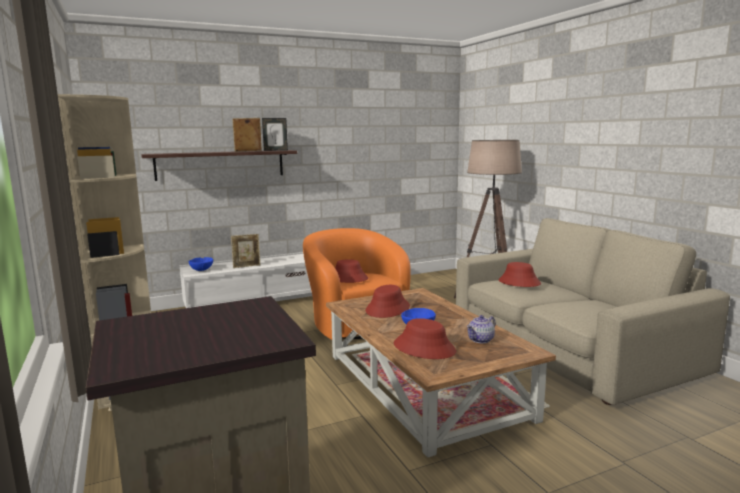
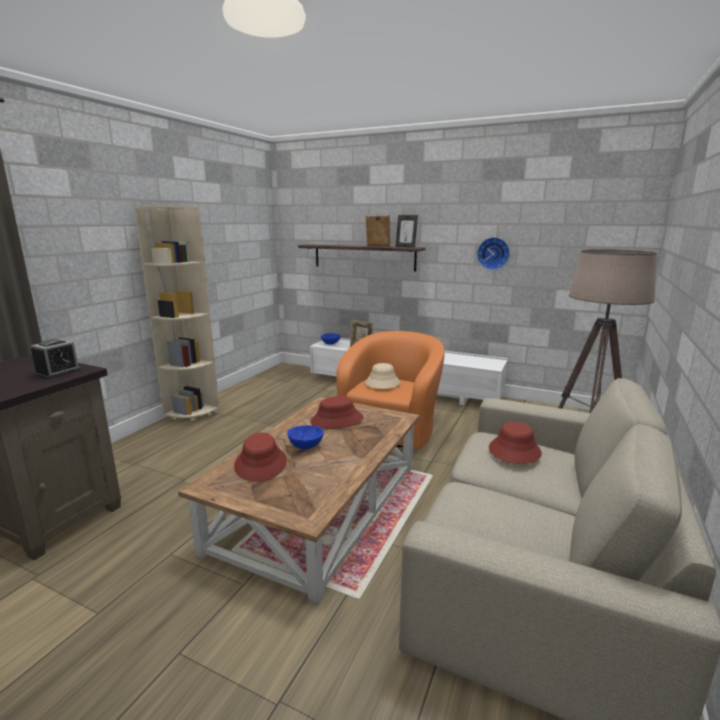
camera: 50 degrees right, 5 degrees up
(241, 312) = (58, 372): none -> alarm clock
(348, 279) = (382, 383): red hat -> beige hat
(352, 152) = (493, 253): none -> wall clock
(481, 340) = (311, 483): teapot -> none

